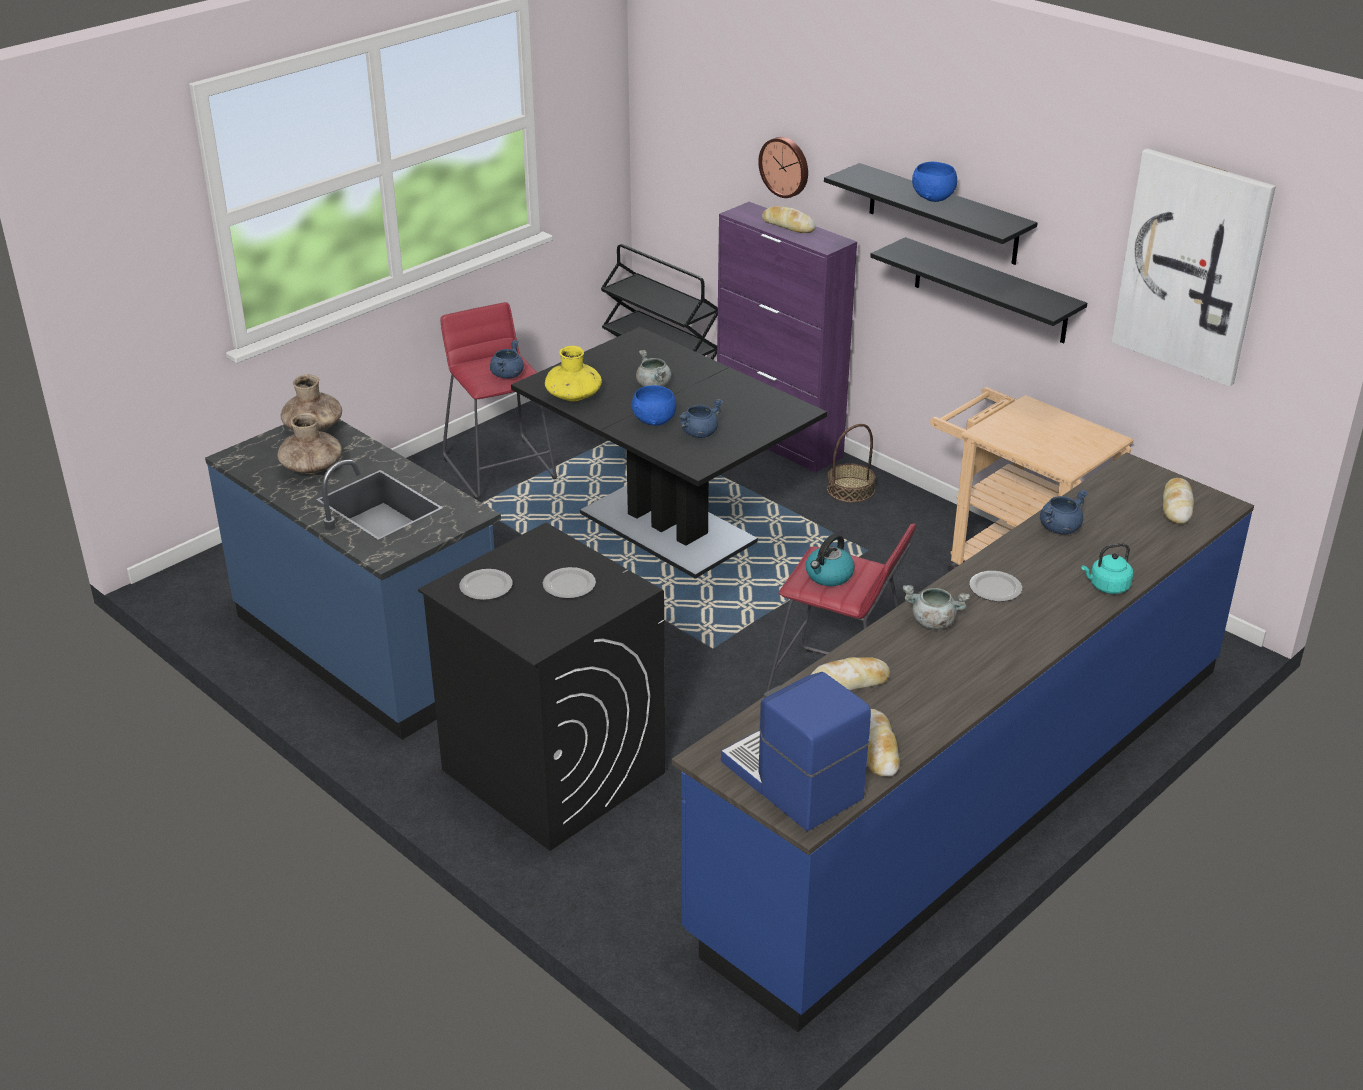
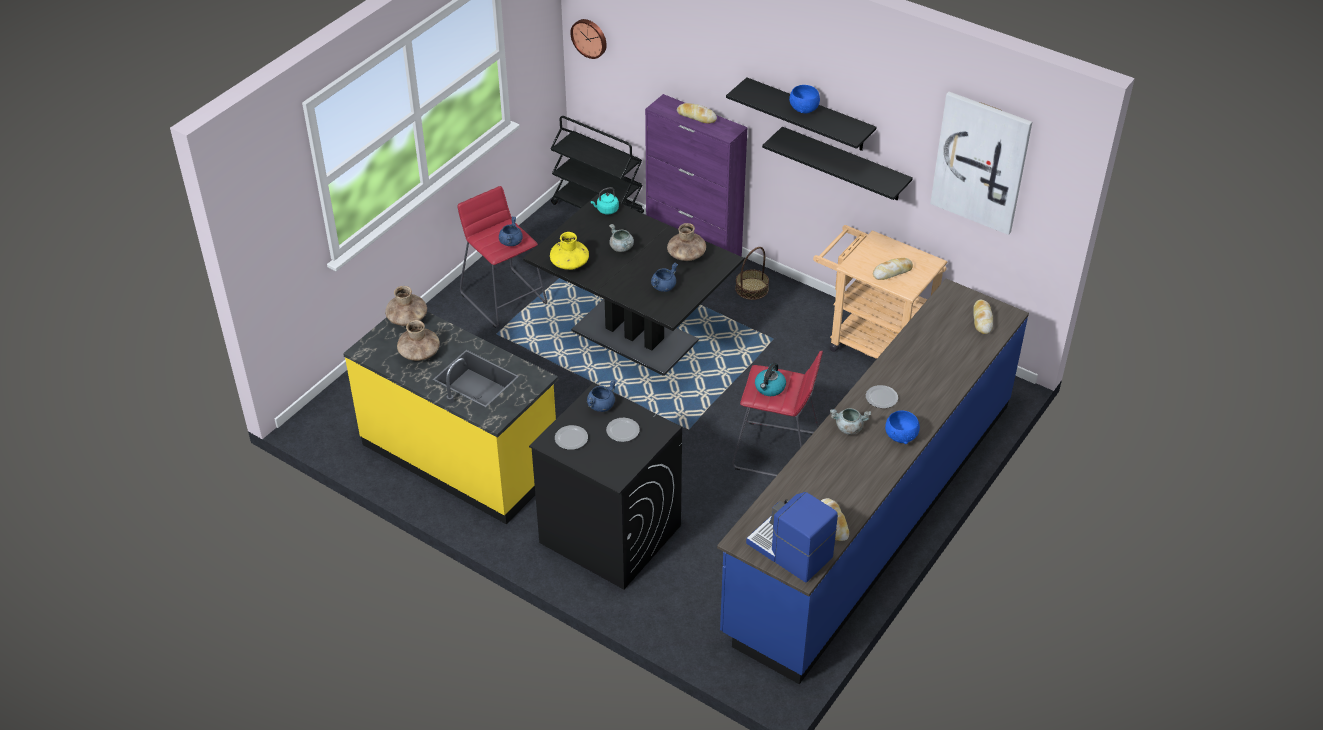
camera: 10 degrees left, 10 degrees up
(370, 646) = (461, 456): blue counter -> yellow counter
(655, 421) = (631, 279): blue bowl -> blue bowl (901, 436)
(743, 401) = (686, 255): none -> brown vase
(785, 166) = (690, 73): wall clock -> wall clock (589, 37)
(848, 682) = (807, 479): bread -> bread (892, 272)
(1059, 528) = (913, 346): blue cooking pot -> blue cooking pot (601, 405)
(1107, 586) = (948, 388): turquoise kettle -> turquoise kettle (606, 210)

